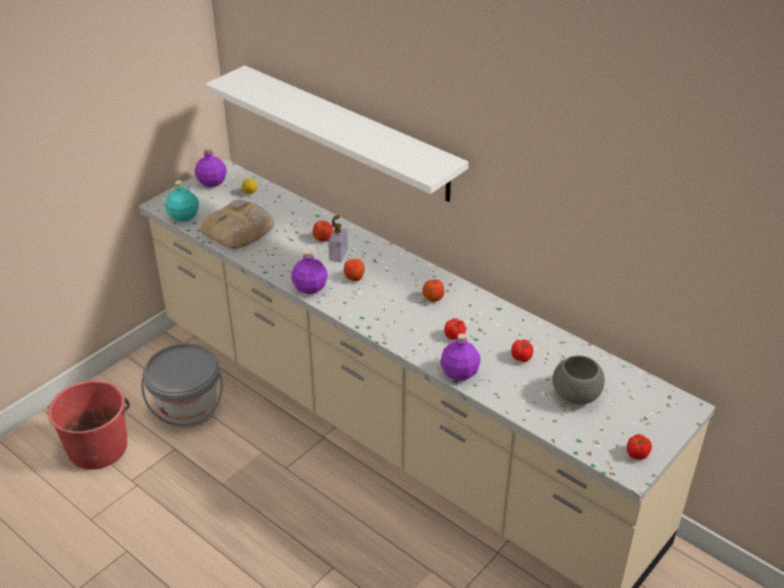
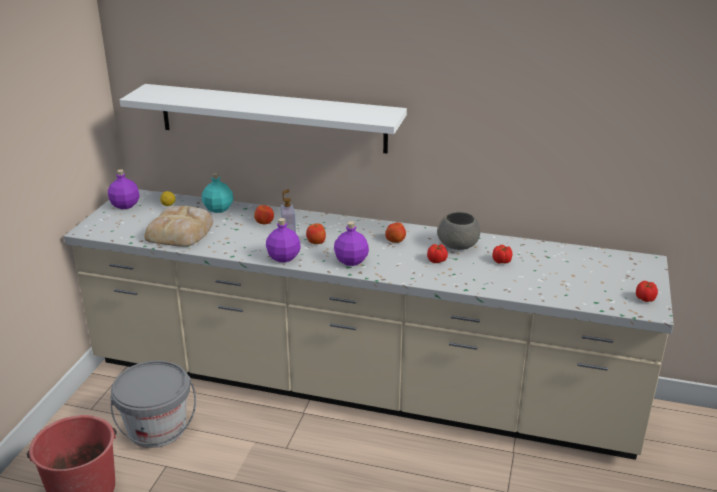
camera: 25 degrees left, 10 degrees down
(184, 216) = (117, 234): turquoise bottle -> turquoise bottle (218, 208)
(459, 372) = (463, 283): purple bottle -> purple bottle (351, 260)
(576, 395) = (565, 274): grey bowl -> grey bowl (458, 245)

